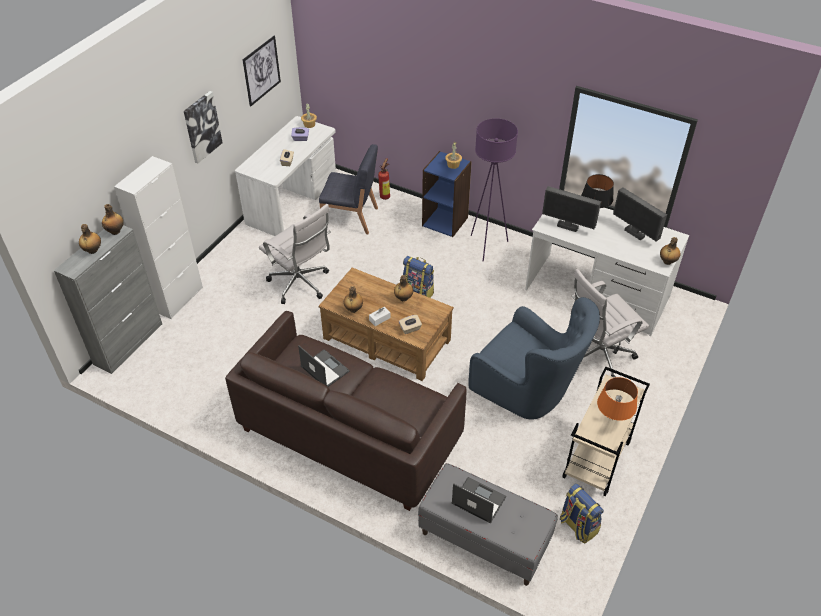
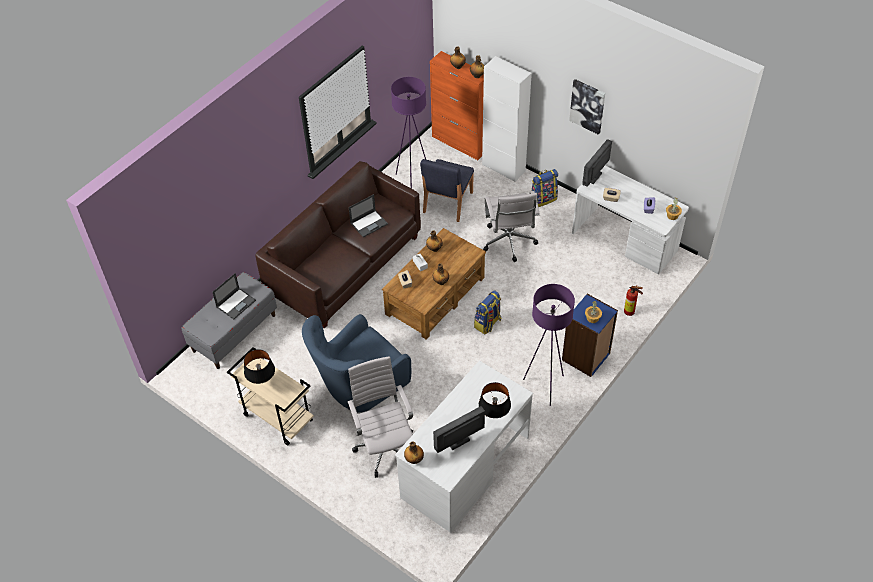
camera: 100 degrees right, 5 degrees up
(129, 343) = (460, 143): grey cabinet -> orange cabinet
(195, 383) = (413, 180): none -> purple floor lamp
(261, 71) = (667, 137): picture -> none
(301, 285) = (509, 243): white office chair -> white office chair turned 60 degrees counterclockwise
(351, 218) = (597, 283): blue chair -> blue chair (447, 203)
(567, 226) = (478, 389): monitor -> monitor (595, 178)
(577, 526) = (226, 391): backpack -> backpack (543, 199)
(612, 419) = (262, 382): orange table lamp -> black table lamp

